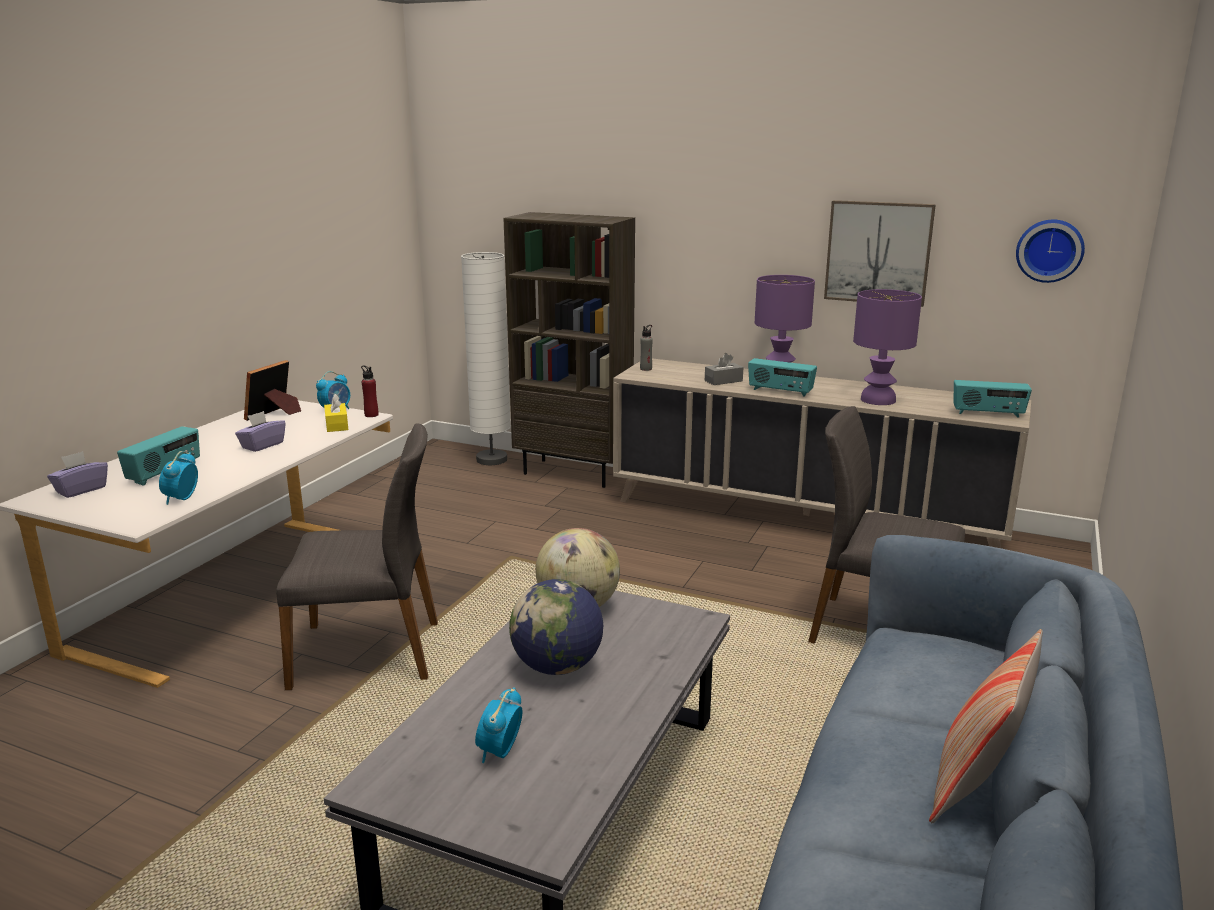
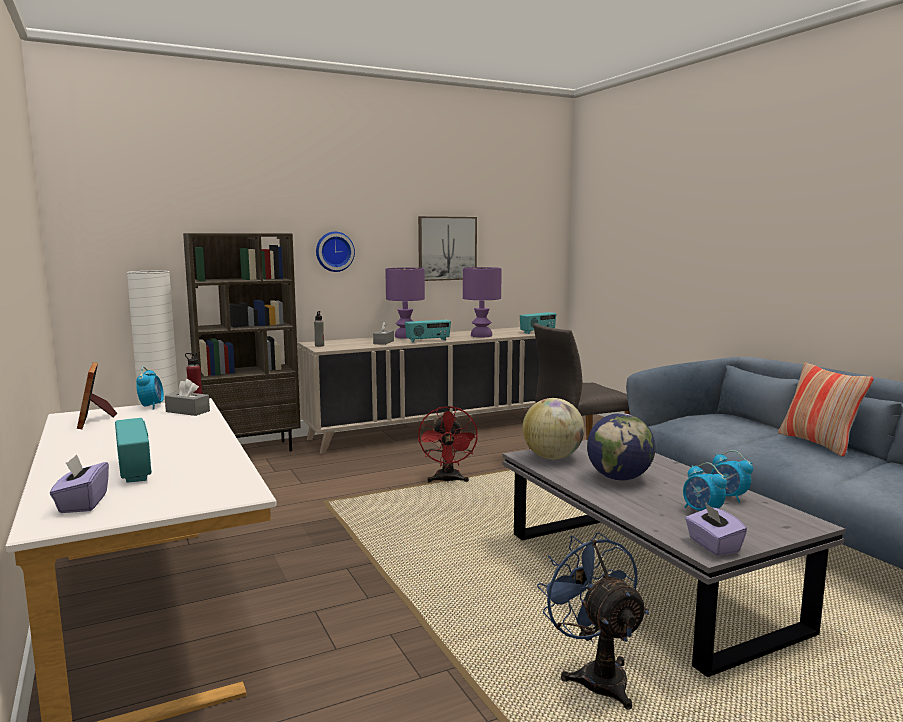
camera: 50 degrees left, 10 degrees down
(181, 499) = (224, 473): alarm clock -> alarm clock (728, 497)
(262, 445) = (165, 434): purple tissue box -> purple tissue box (713, 545)
(313, 847) = (596, 675): none -> blue fan
(337, 425) = (187, 411): yellow tissue box -> grey tissue box
(369, 653) = (363, 584): grey chair -> none
(658, 589) = (448, 481): none -> red fan
(1049, 250) = (530, 240): wall clock -> wall clock (334, 251)

